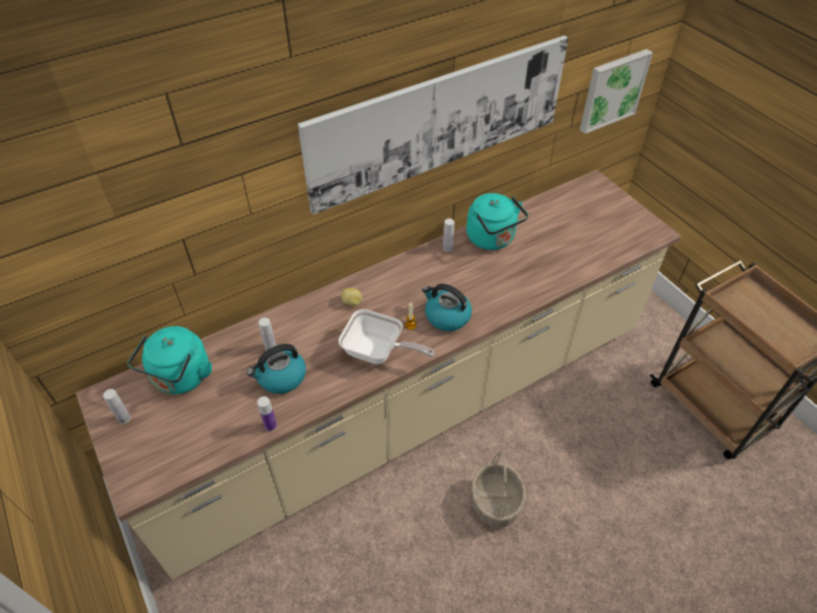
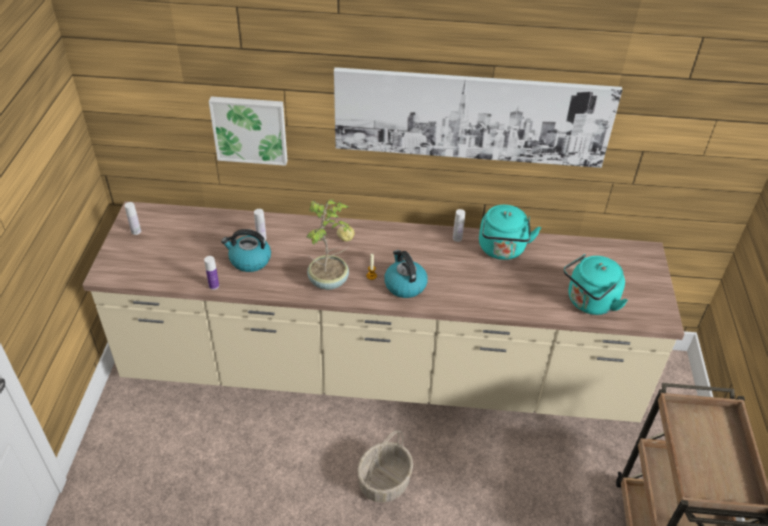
camera: 35 degrees right, 5 degrees down
(180, 378) = (189, 226): turquoise kettle -> turquoise kettle (589, 302)
(378, 352) = (329, 281): frying pan -> potted plant
(612, 90) = (687, 165): picture -> picture (250, 129)

